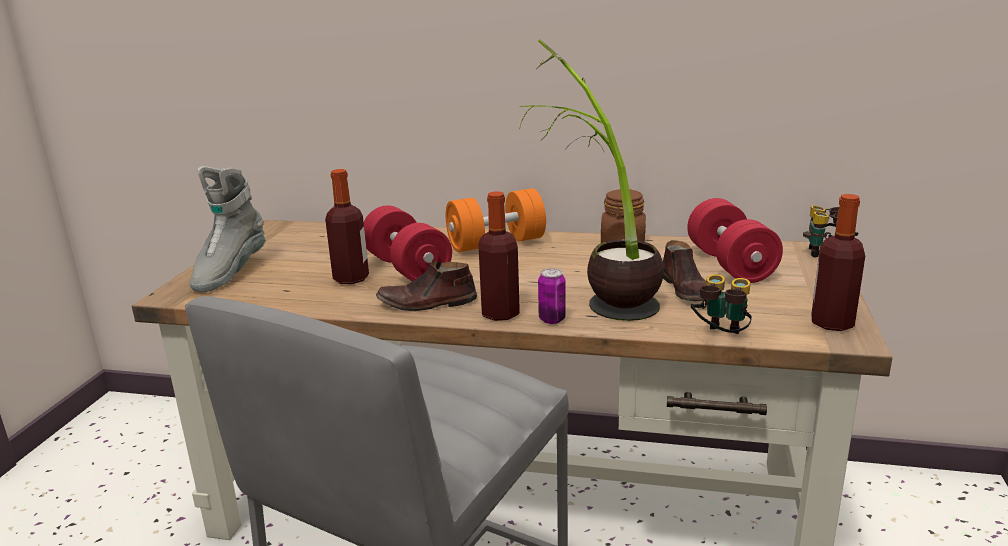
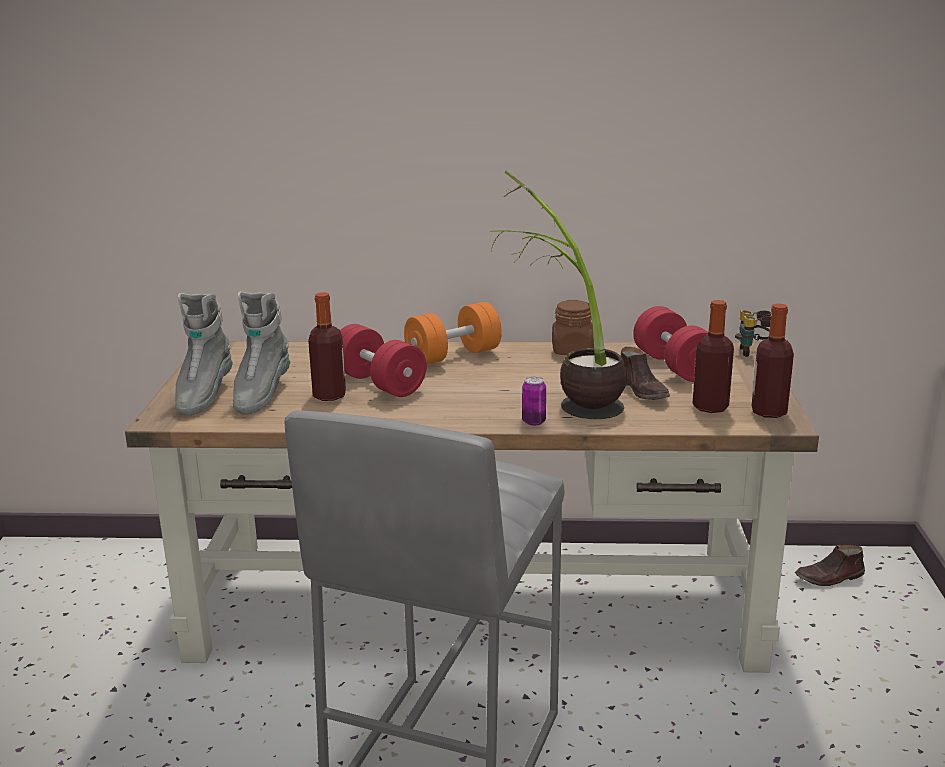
camera: 10 degrees left, 0 degrees up
(285, 274) = (261, 394): none -> grey boot
(427, 303) = (414, 414): brown shoe -> brown shoe (830, 577)
(500, 313) = (486, 419): bottle -> bottle (710, 407)
(720, 337) = (681, 428): binoculars -> none

